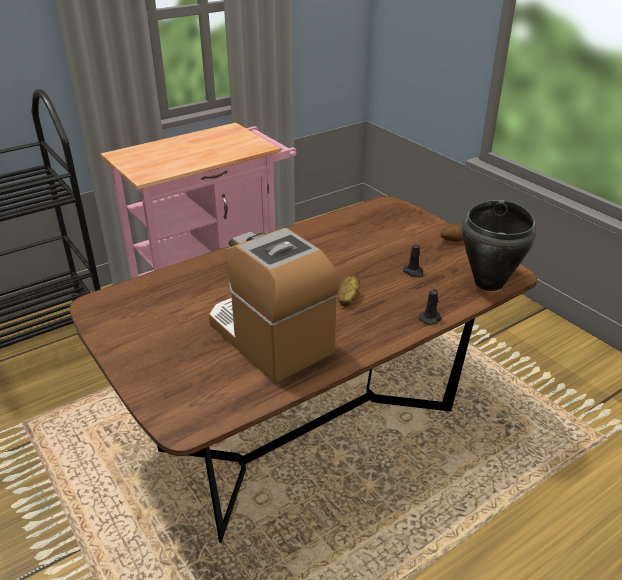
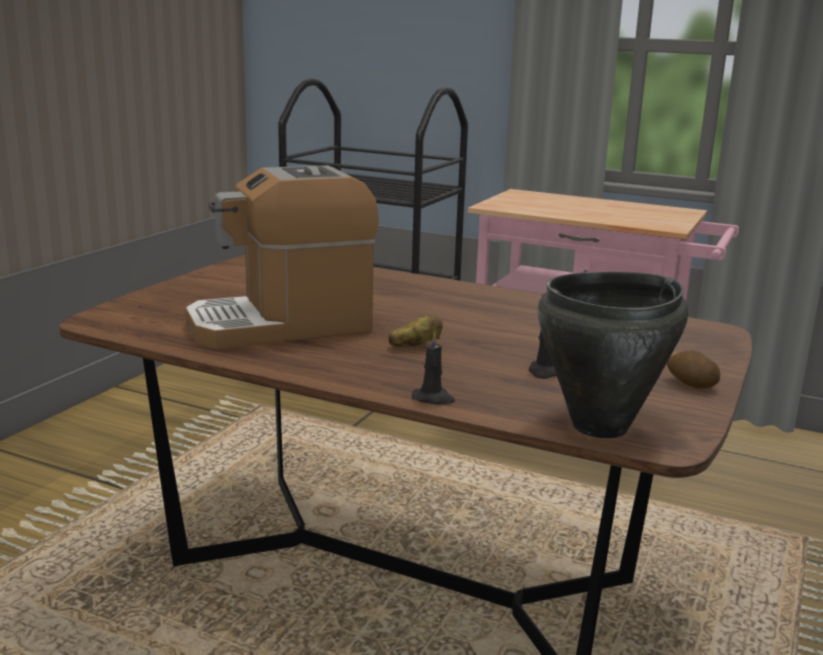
camera: 60 degrees right, 15 degrees down
(269, 338) = (282, 325): coffee machine -> coffee machine turned 135 degrees counterclockwise

